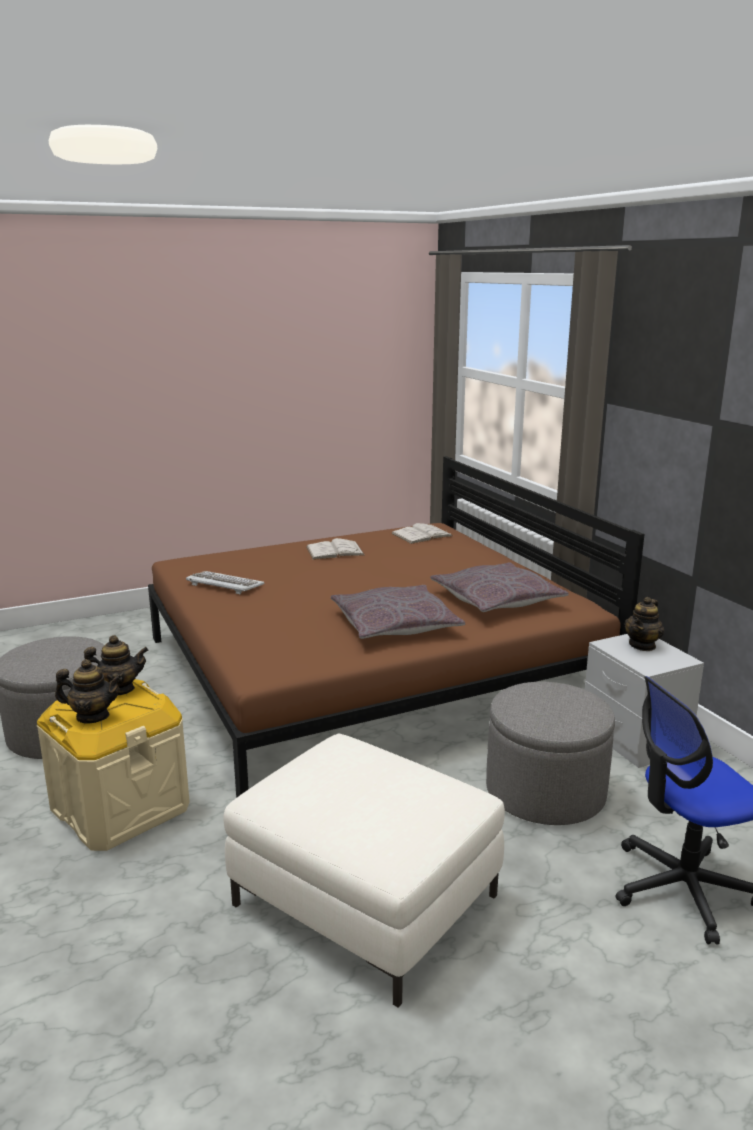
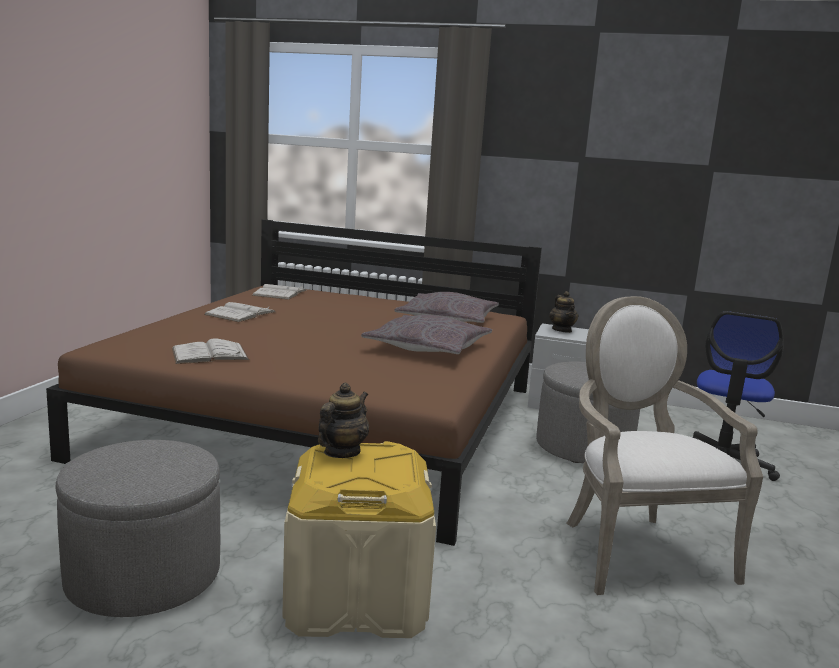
camera: 50 degrees left, 5 degrees down
(92, 716) = (380, 477): teapot -> none
(224, 584) = (209, 354): keyboard -> white book
(366, 900) = (636, 549): white ottoman -> armchair

